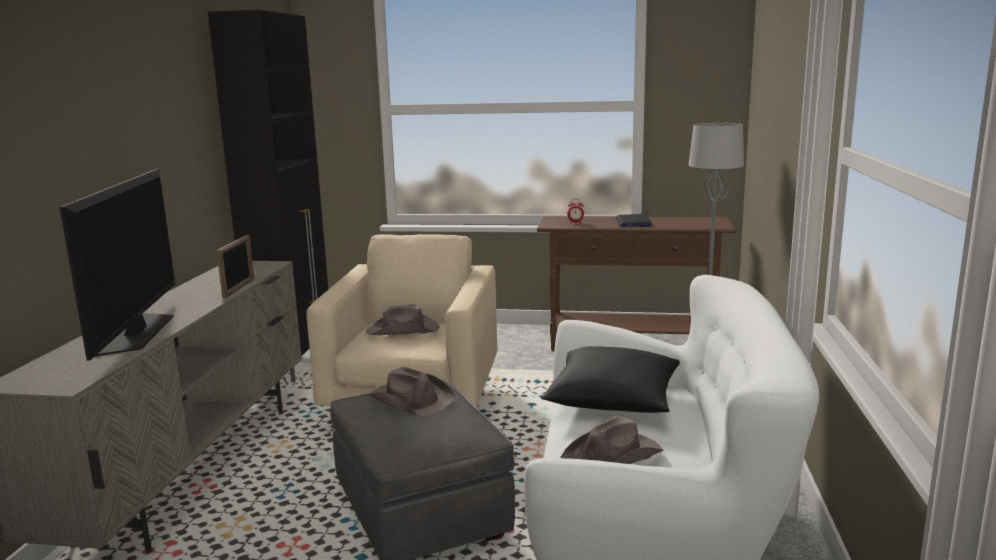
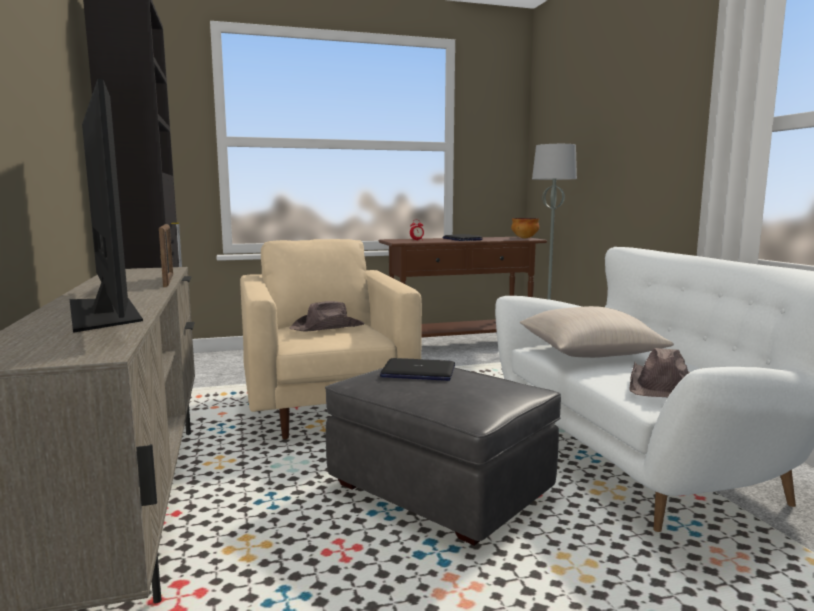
camera: 25 degrees left, 5 degrees down
(411, 400) = (418, 372): brown hat -> laptop
(613, 400) = (589, 353): black pillow -> beige pillow
(715, 224) = (525, 238): none -> bowl

